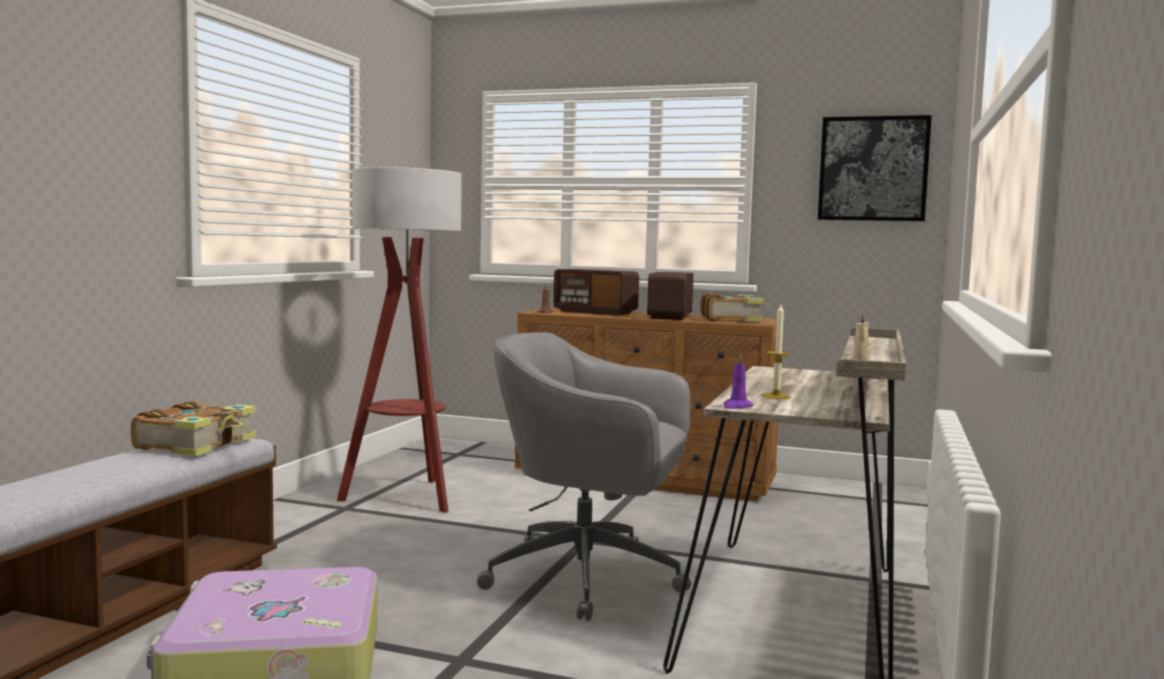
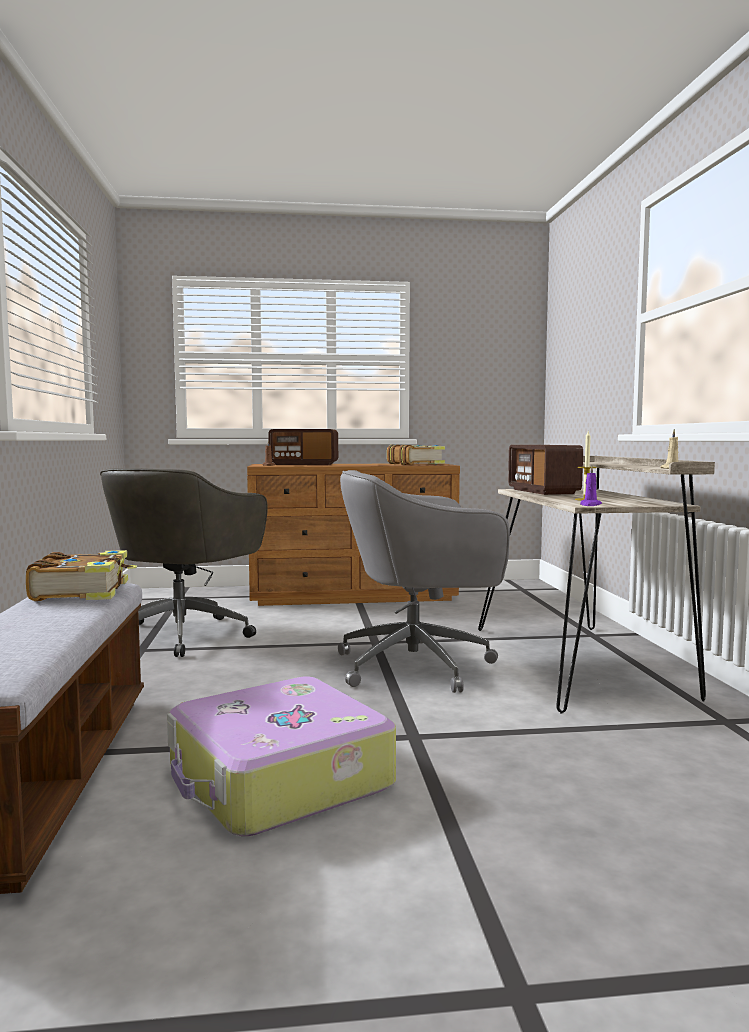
camera: 25 degrees left, 0 degrees up
(406, 497) = (183, 634): floor lamp -> grey office chair
(670, 316) = (368, 464): radio -> radio (543, 491)
(873, 169) = (495, 350): picture -> none

